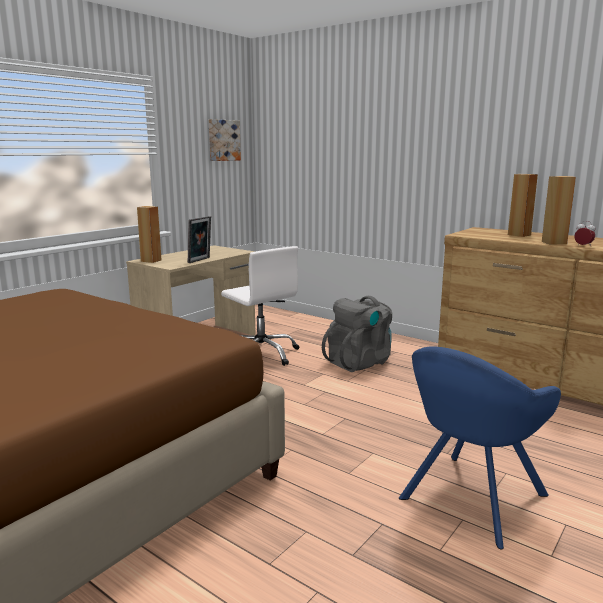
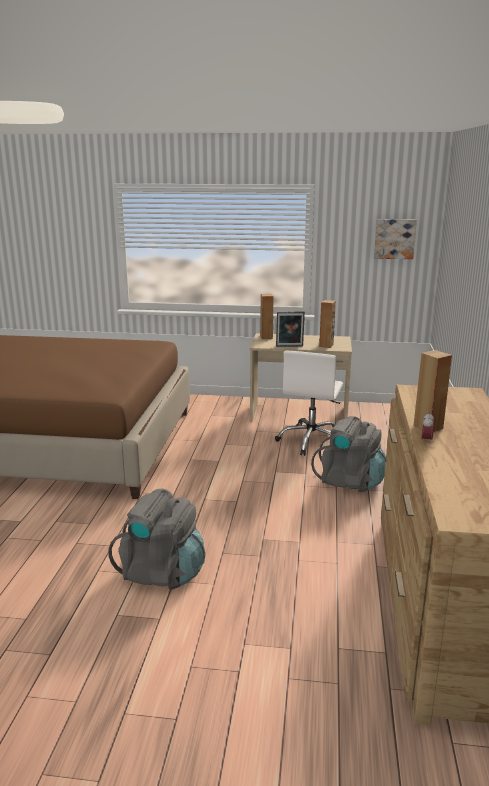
camera: 60 degrees right, 5 degrees up
(469, 500) = (162, 573): blue armchair -> grey backpack
(519, 235) = (457, 410): brown speaker -> brown speaker (326, 345)

